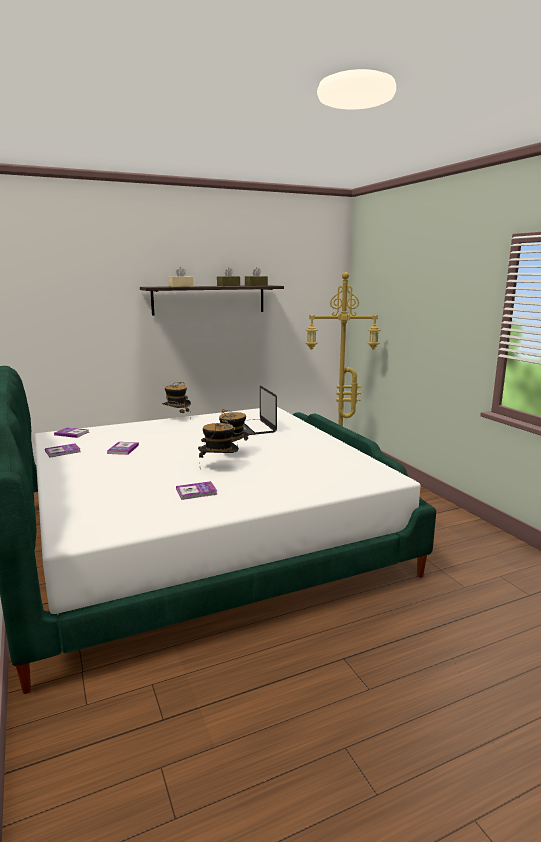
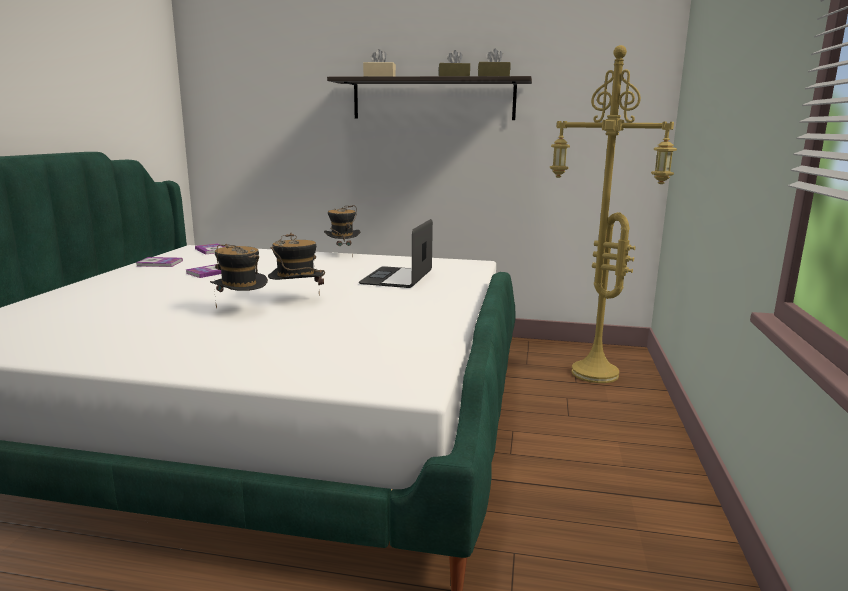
camera: 35 degrees right, 0 degrees up
(196, 492) = (145, 330): book -> none

